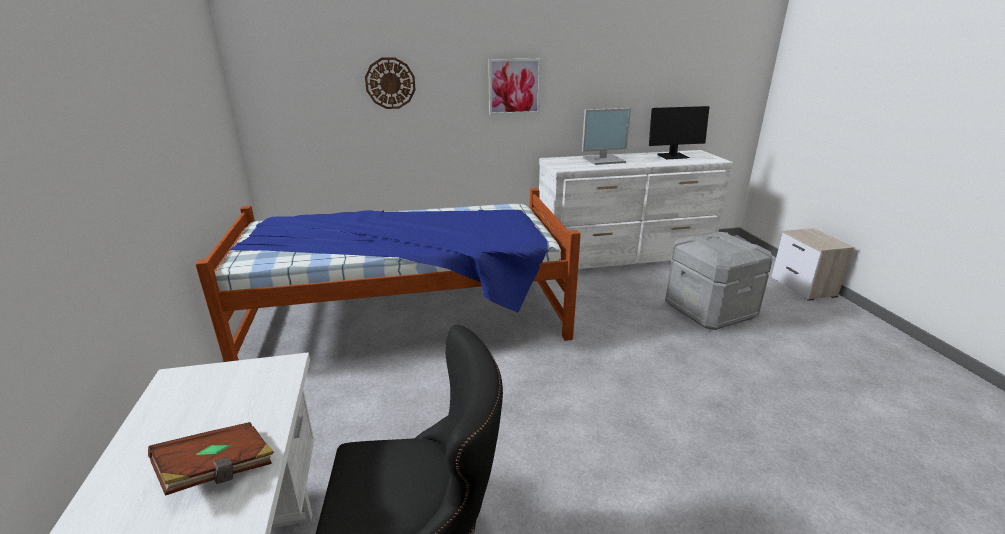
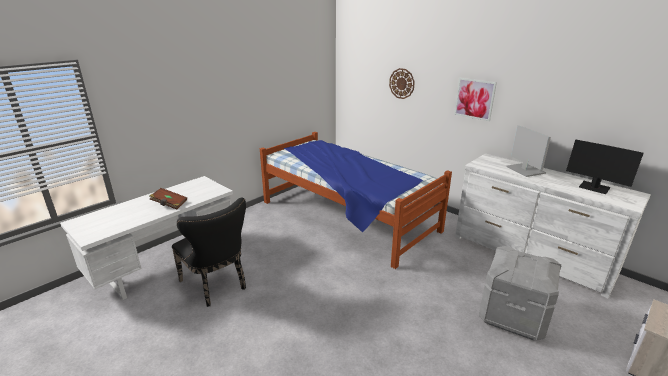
camera: 55 degrees right, 0 degrees up
(604, 160) = (524, 170): monitor -> monitor turned 150 degrees counterclockwise

